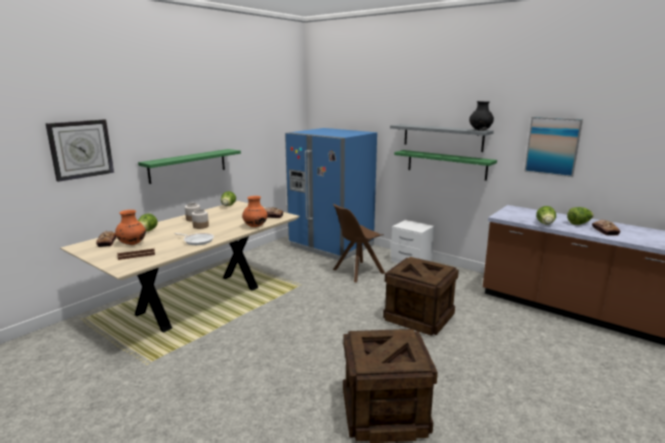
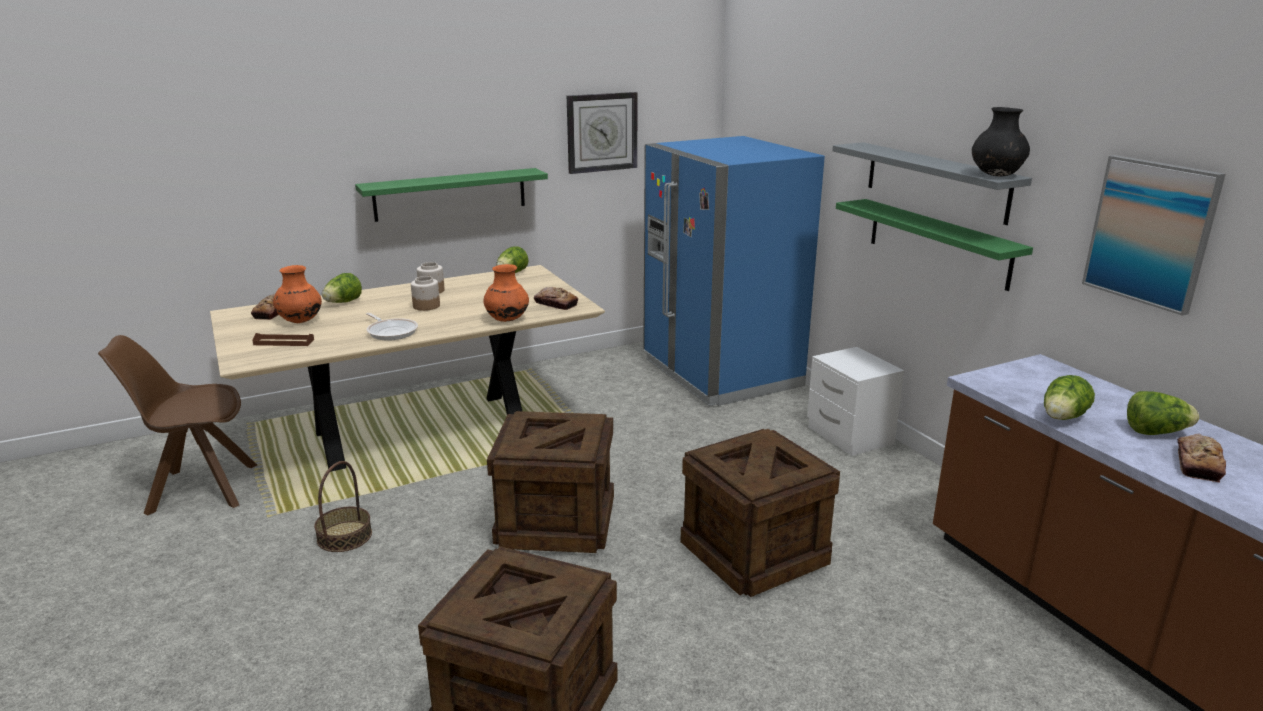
camera: 25 degrees right, 5 degrees up
(81, 149) = (257, 158): wall clock -> wall clock (602, 132)
(206, 362) = (344, 536): none -> basket
(316, 326) = (556, 522): none -> crate
(357, 272) = (722, 434): brown chair -> brown chair (199, 489)

